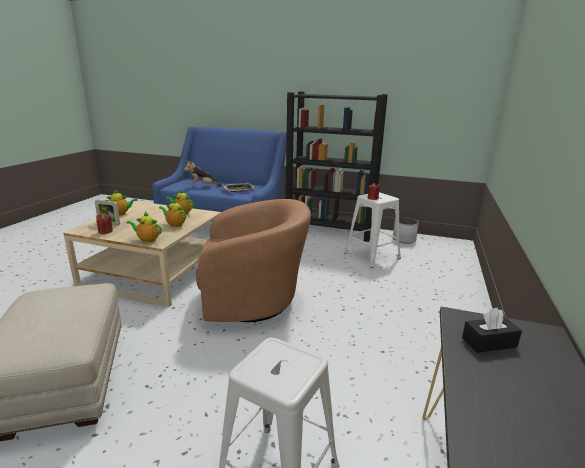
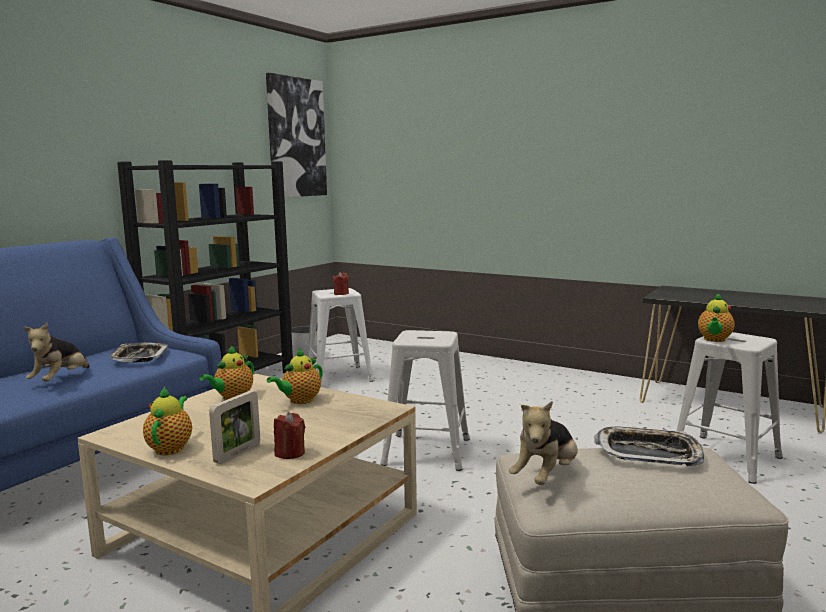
camera: 75 degrees left, 10 degrees down
(56, 290) = (546, 476): none -> plush toy
(65, 321) = (648, 453): none -> tray
(147, 240) = (367, 417): teapot -> teapot (714, 340)
(253, 301) = (427, 451): brown armchair -> white stool
(457, 75) = (296, 138): none -> picture
(489, 342) = (688, 296): black tissue box -> none

